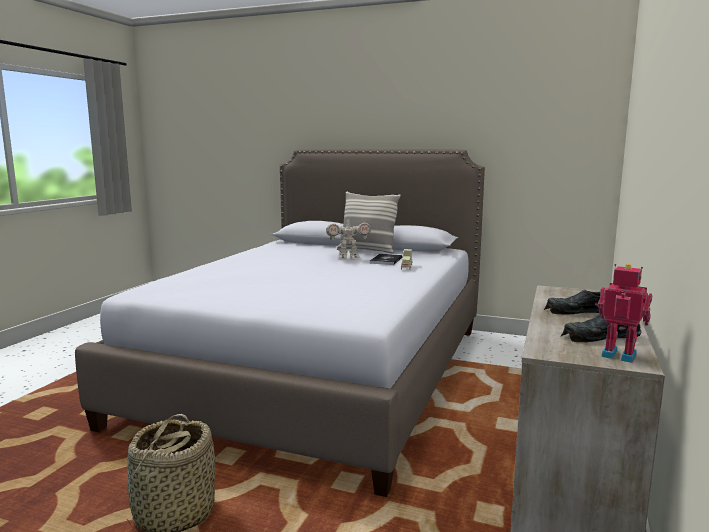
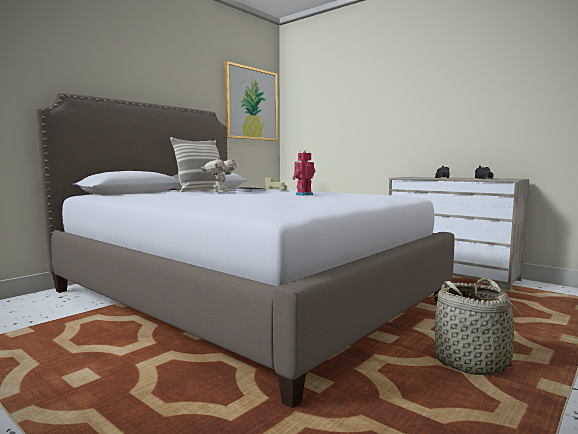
camera: 70 degrees left, 5 degrees down
(553, 128) = (251, 104): none -> picture
(619, 355) = (508, 178): toy robot -> toy robot (303, 194)

